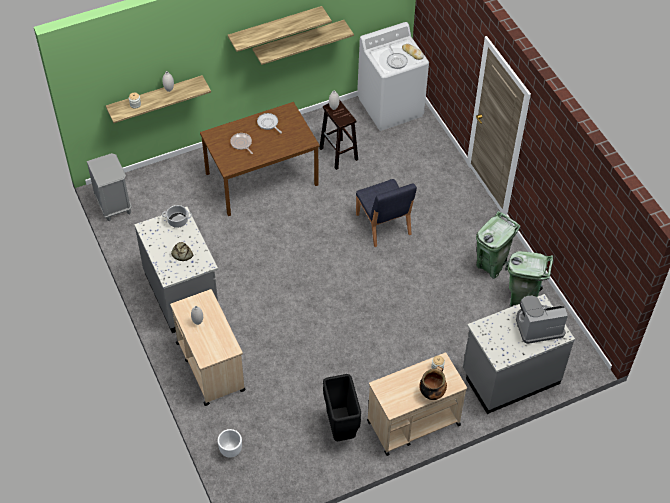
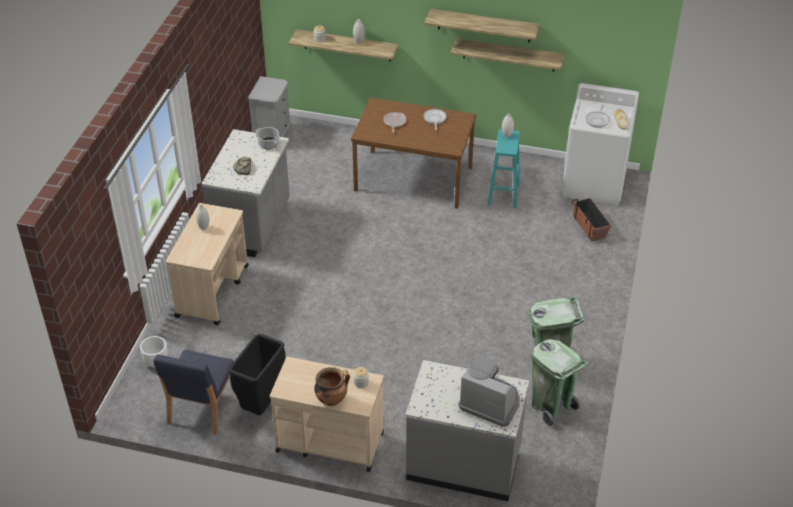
camera: 40 degrees right, 10 degrees down
(339, 154) = (503, 195): brown stool -> turquoise stool
(383, 225) = (482, 270): blue chair -> blue chair (201, 408)
(420, 145) = (589, 226): none -> planter

